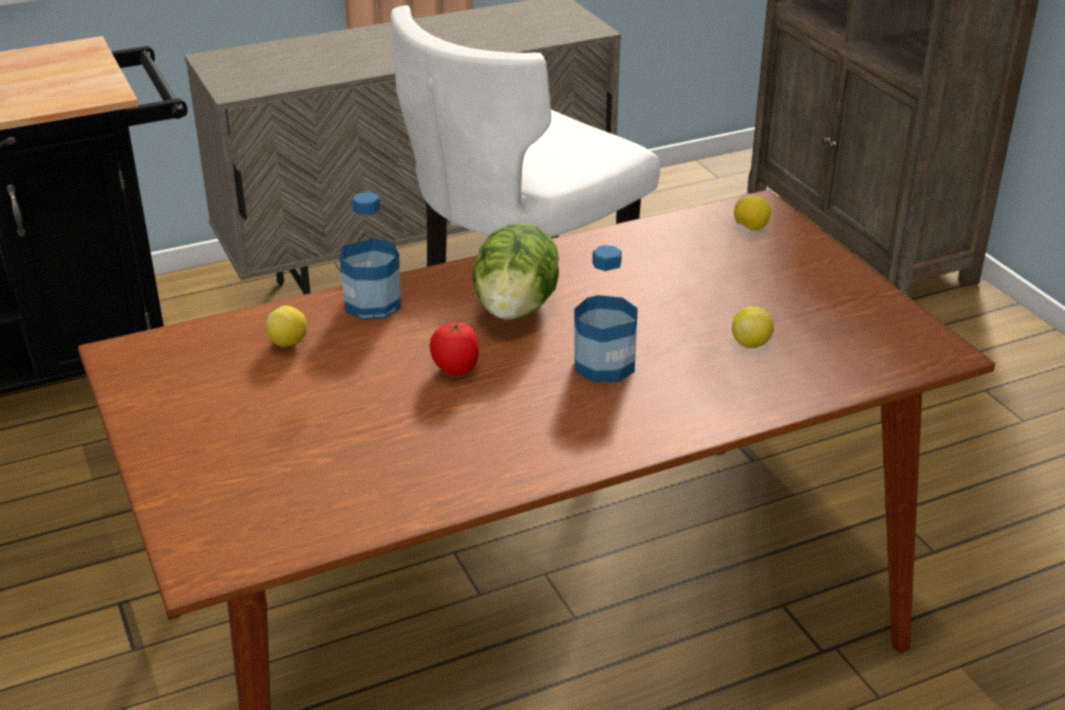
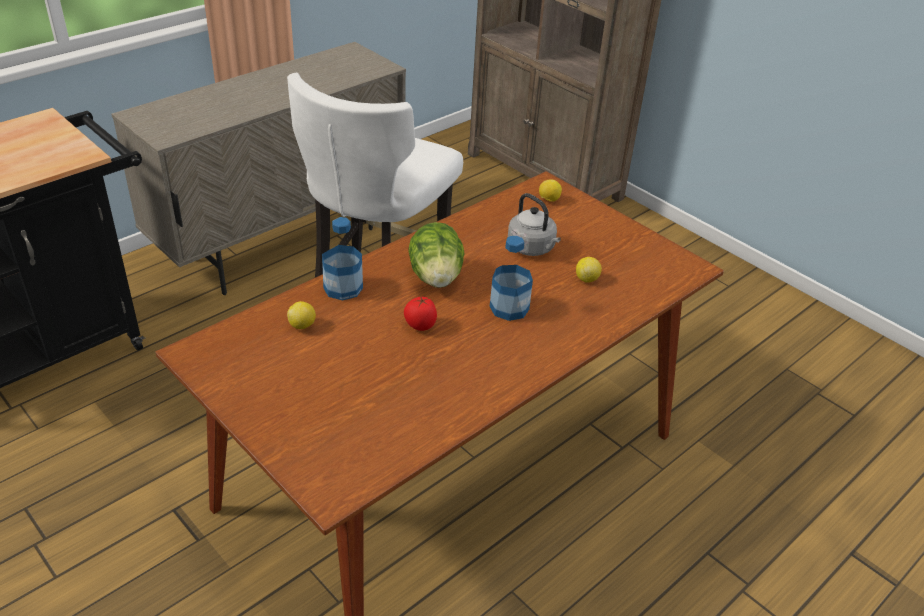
camera: 20 degrees left, 5 degrees up
(686, 290) = (532, 248): none -> grey kettle

